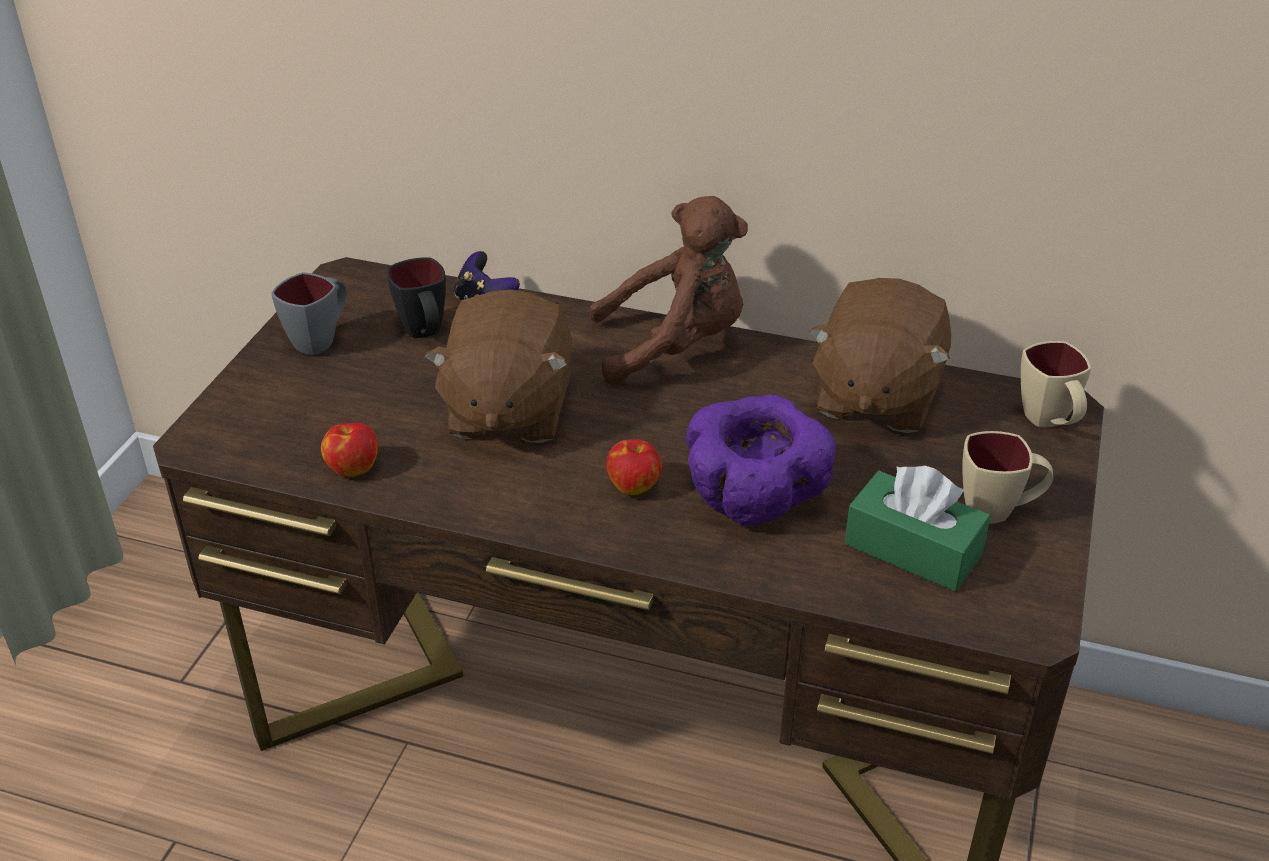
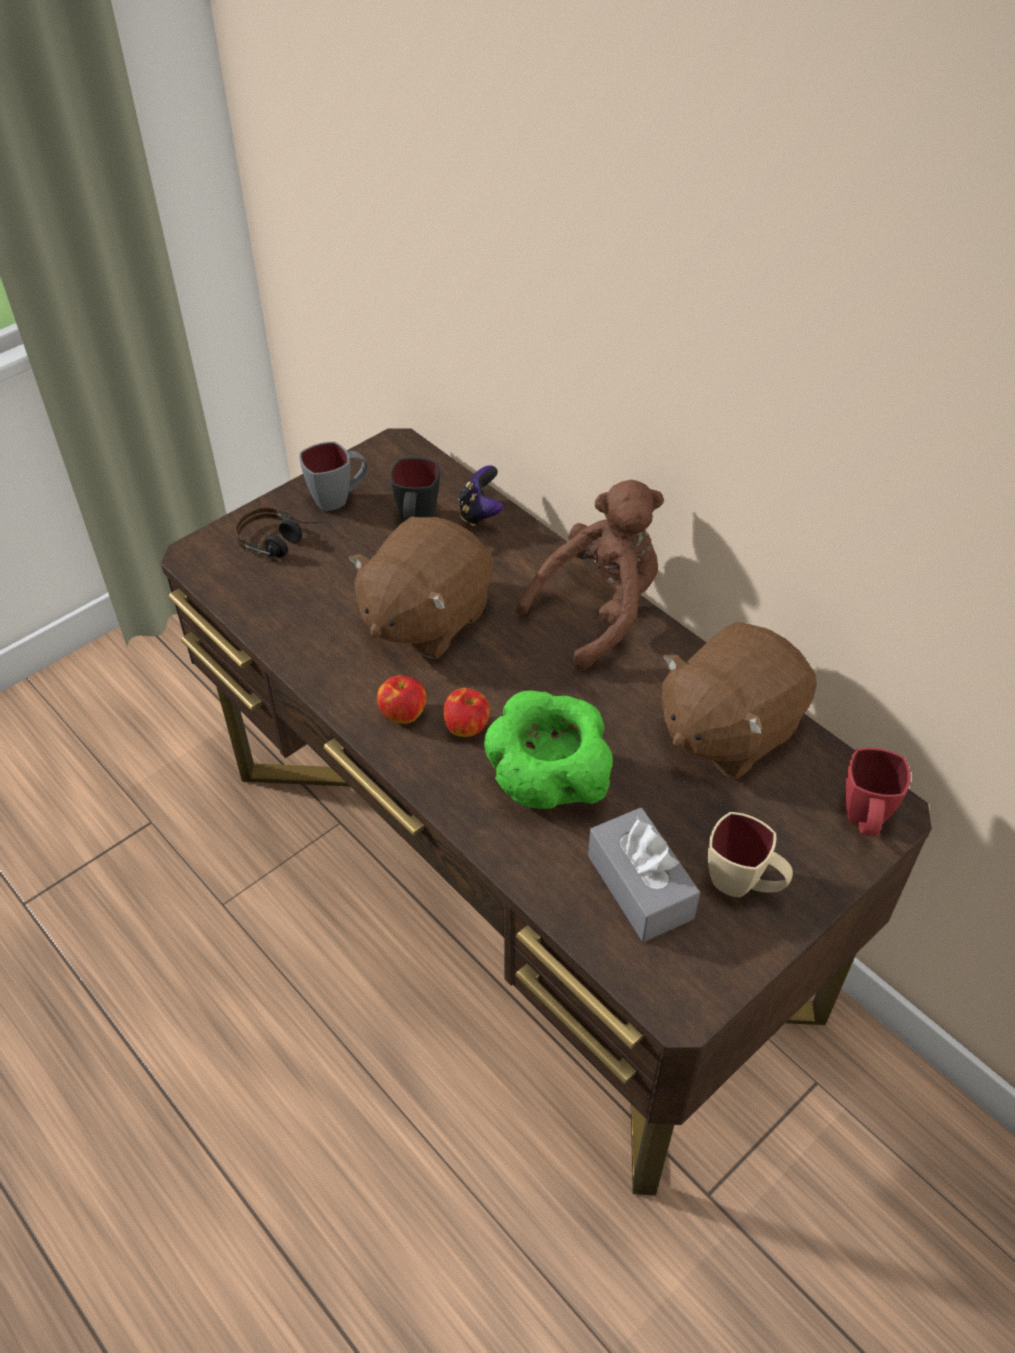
camera: 30 degrees right, 10 degrees up
(296, 398) = (286, 544): none -> headphones
(353, 468) = (281, 622): apple -> apple (403, 713)
(675, 346) = (599, 611): brown plush toy -> brown plush toy turned 60 degrees counterclockwise
(754, 501) = (547, 783): purple bowl -> green bowl
(913, 549) = (640, 886): green tissue box -> grey tissue box
(1049, 423) = (863, 822): beige mug -> red mug

